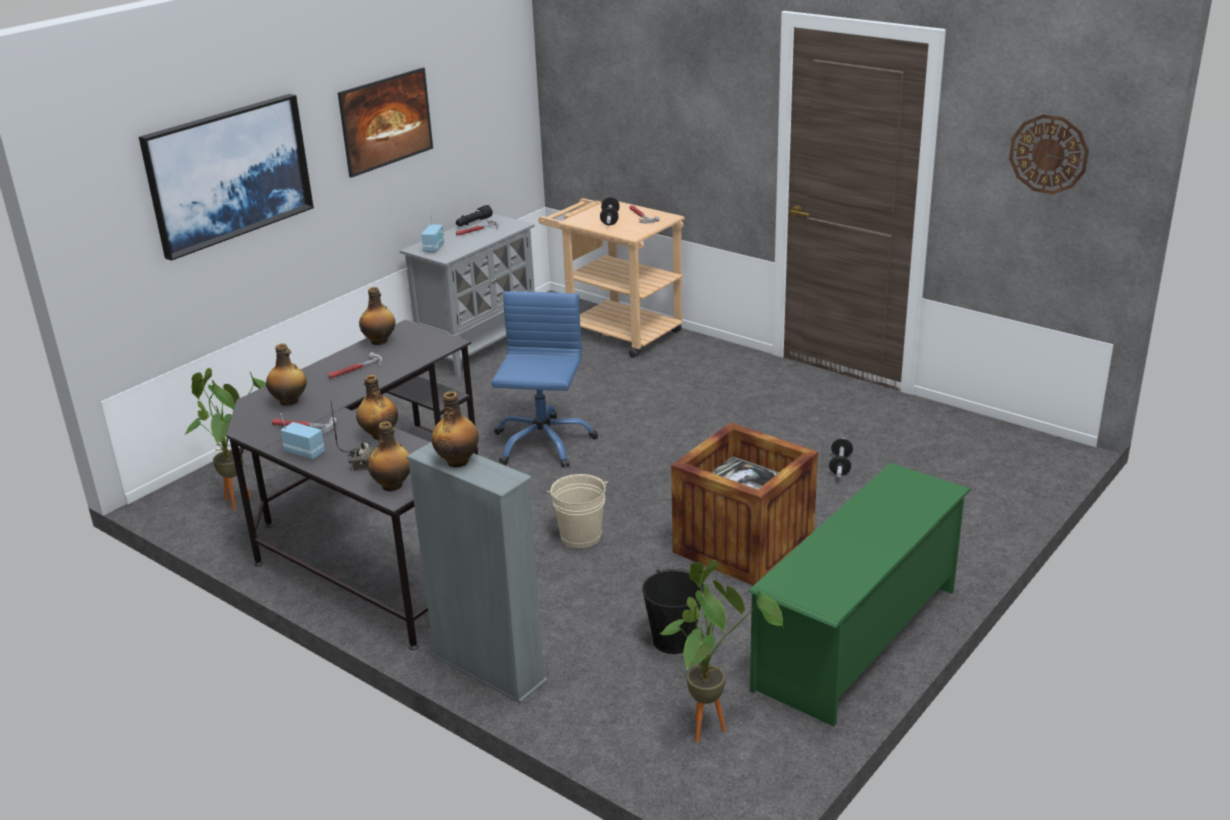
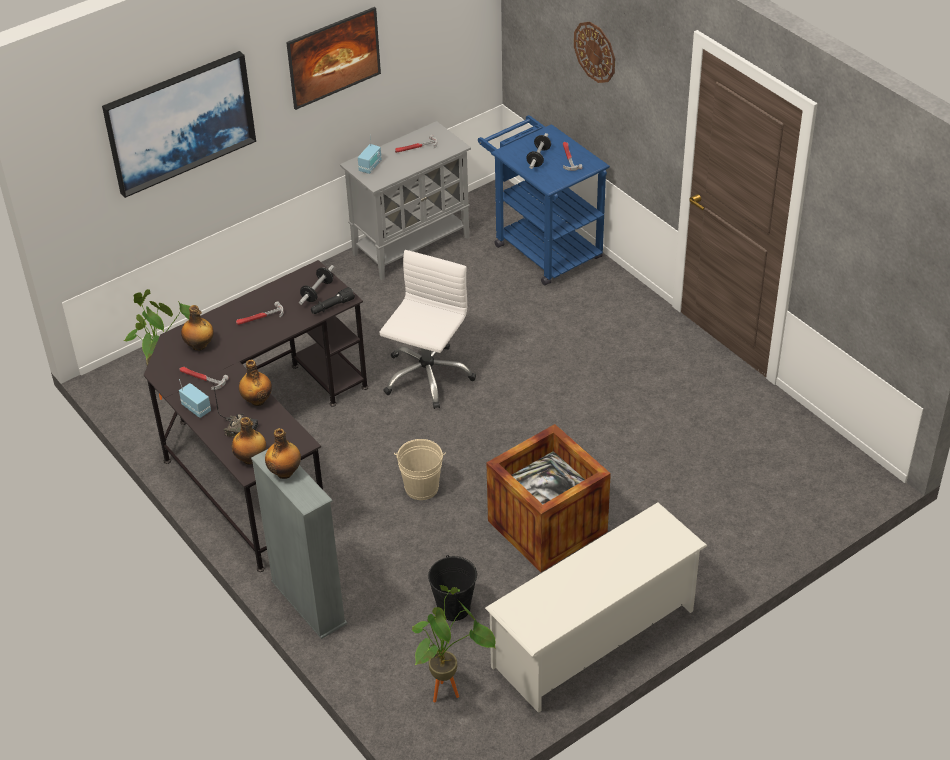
camera: 15 degrees right, 15 degrees up
(380, 341) = (289, 284): bottle -> none
(473, 222) = (417, 134): black flashlight -> black flashlight (332, 306)
(542, 443) = (427, 376): blue office chair -> white office chair
(615, 331) = (541, 247): beige cart -> blue cart
(840, 466) = (668, 457): dumbbell -> dumbbell (317, 291)
(858, 638) = (594, 638): green shoe rack -> white shoe rack
(1048, 154) = (885, 239): wall clock -> wall clock (595, 52)

